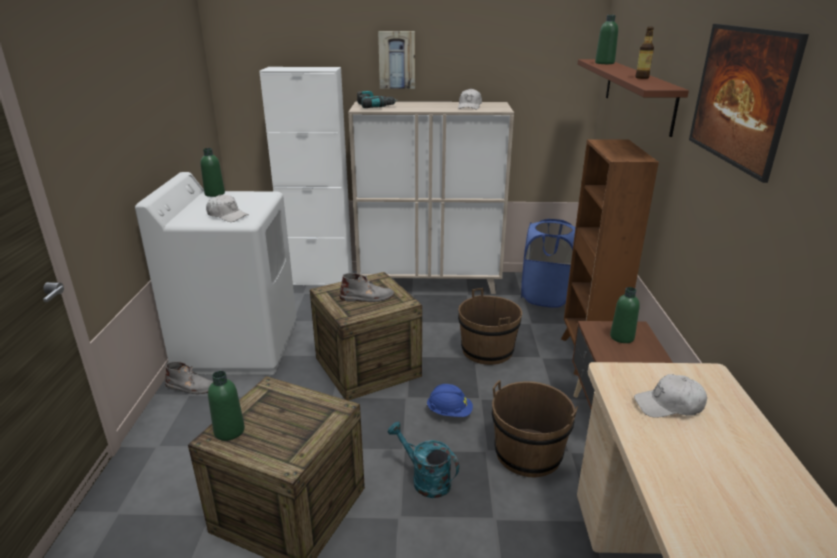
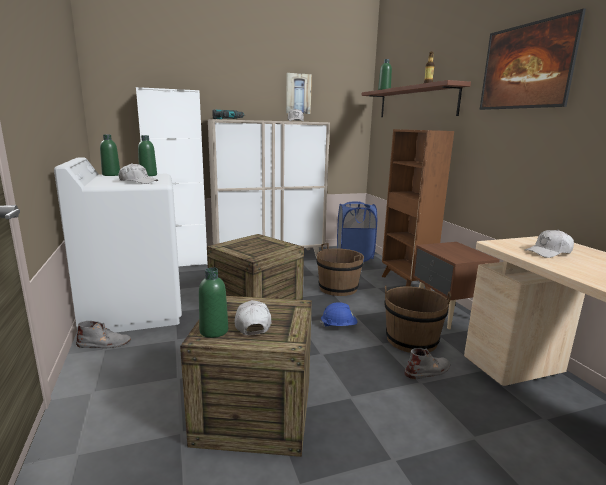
camera: 20 degrees left, 10 degrees down
(271, 429) = (252, 324): none -> white cap
(367, 297) = (258, 246): grey boot -> grey boot (428, 370)
(397, 60) = (238, 89): picture -> picture (298, 94)
(425, 479) = (352, 369): turquoise watering can -> none
(622, 337) = (451, 249): green bottle -> green bottle (148, 175)

